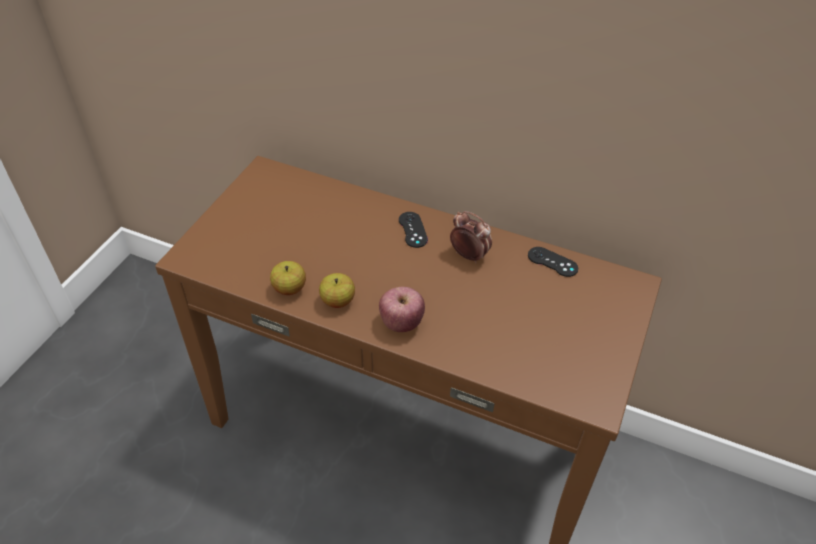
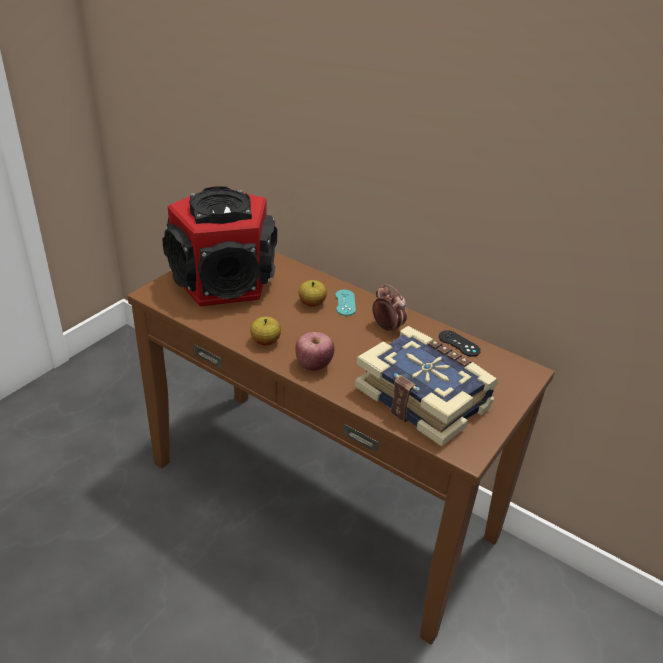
camera: 10 degrees right, 10 degrees down
(265, 225) = (224, 281): none -> speaker
(289, 288) = (229, 327): apple -> apple (312, 303)
(413, 230) = (345, 303): black game controller -> turquoise game controller
(534, 342) = (424, 397): none -> book

